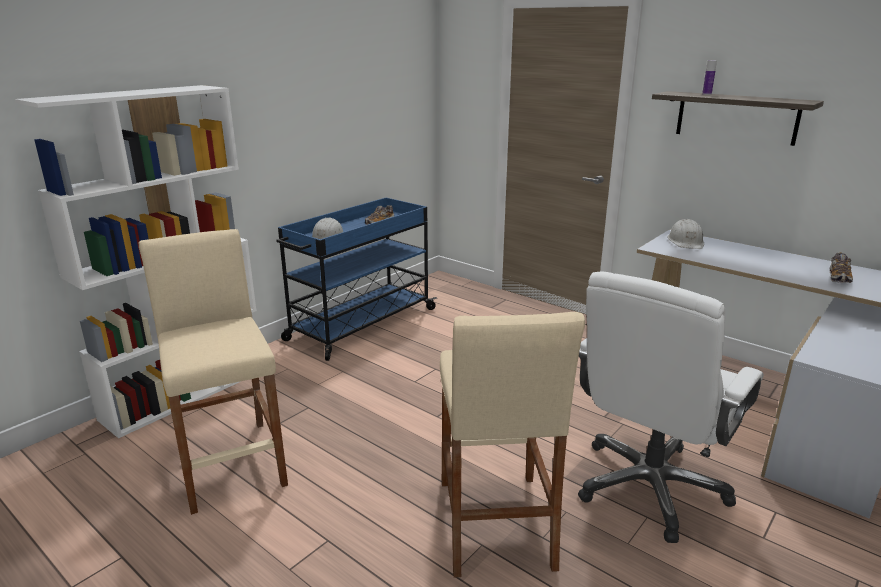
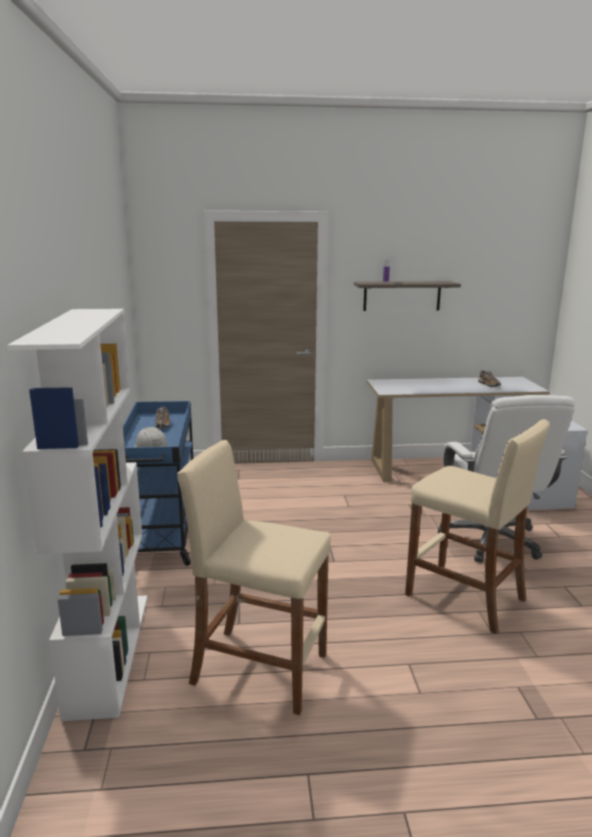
camera: 45 degrees left, 5 degrees down
(686, 242) = (391, 384): white hard hat -> none

